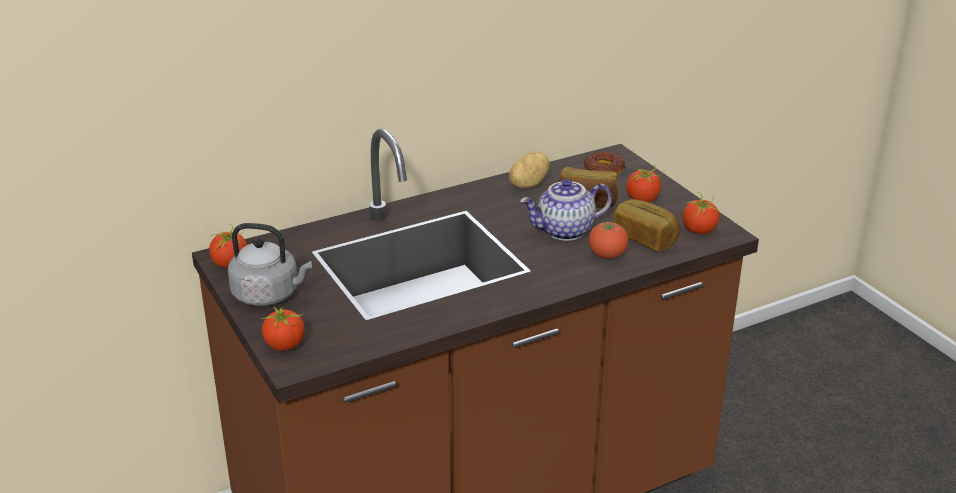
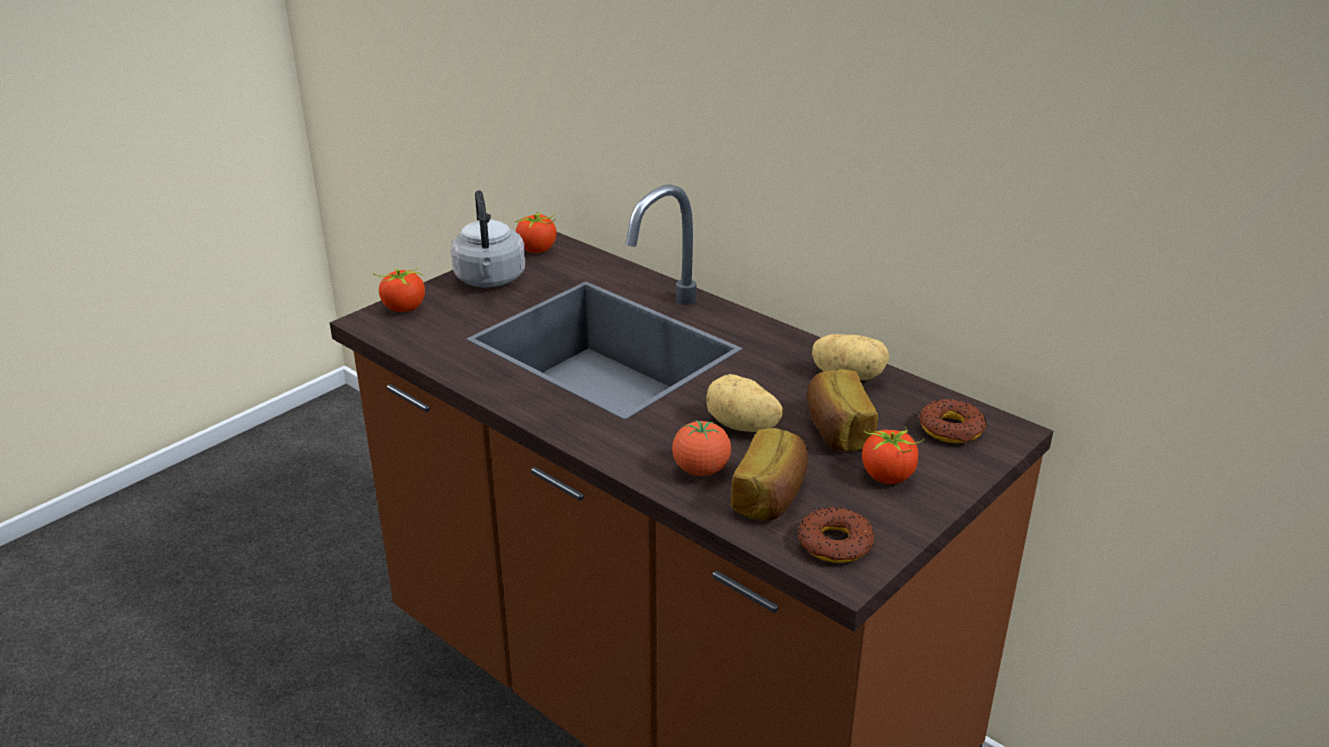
camera: 70 degrees right, 0 degrees up
(565, 231) = (742, 426): teapot -> potato
(699, 230) = (834, 543): tomato -> donut

